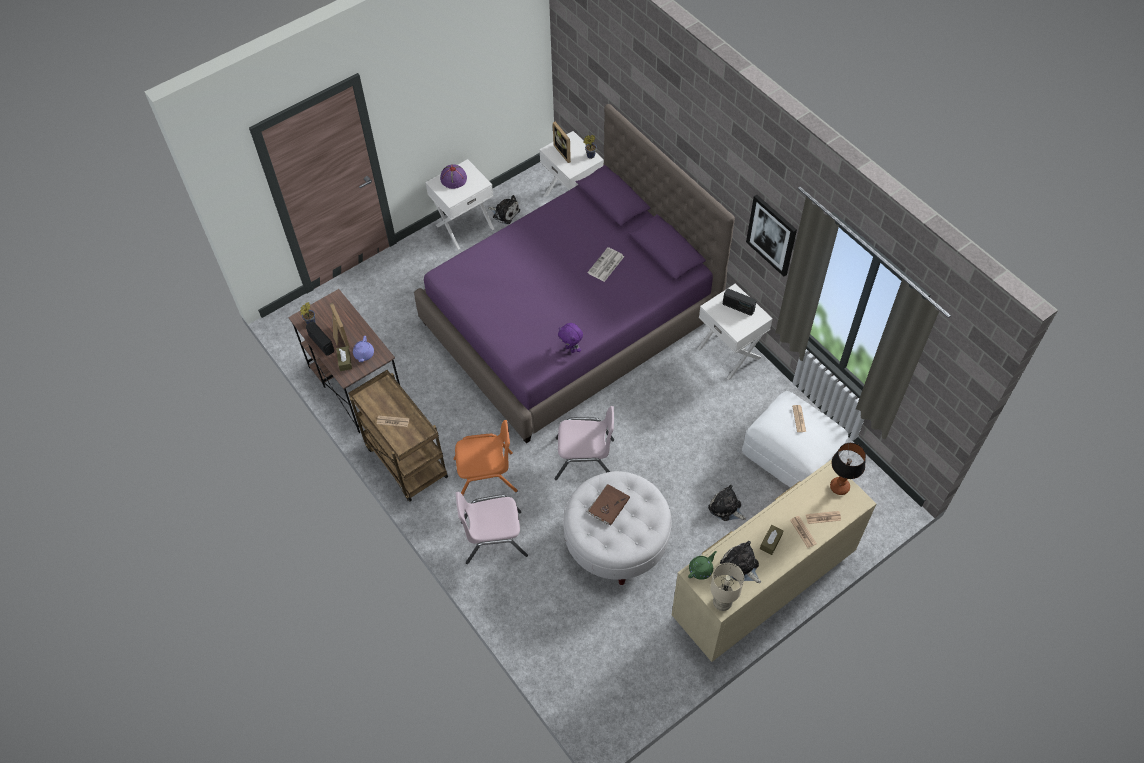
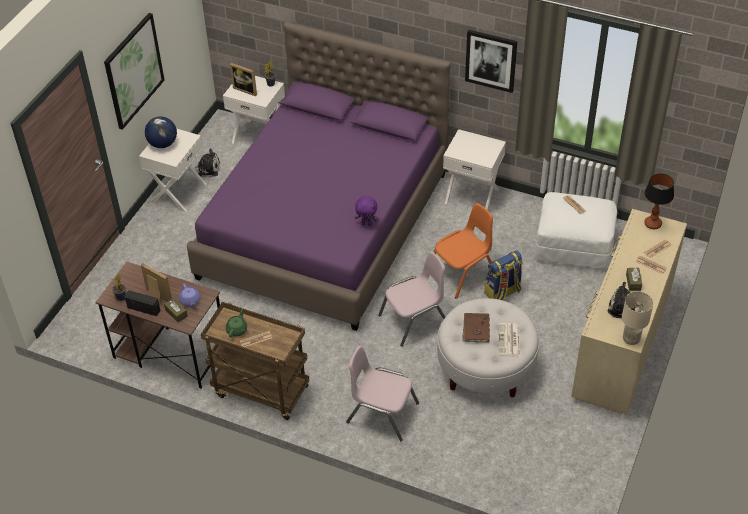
camera: 30 degrees left, 10 degrees down
(433, 102) = (133, 70): none -> picture
(453, 179) = (163, 144): purple hat -> globe
(486, 476) = (340, 370): orange chair -> orange chair (462, 273)
(493, 537) = (382, 413): pink chair -> pink chair turned 60 degrees clockwise
(606, 265) = (348, 154): newspaper -> newspaper (509, 340)
(686, 471) = (502, 292): none -> backpack
(701, 569) = (597, 324): green teapot -> green teapot (237, 329)
(726, 508) = (553, 304): plush toy -> none
(738, 307) = (474, 144): radio -> none

